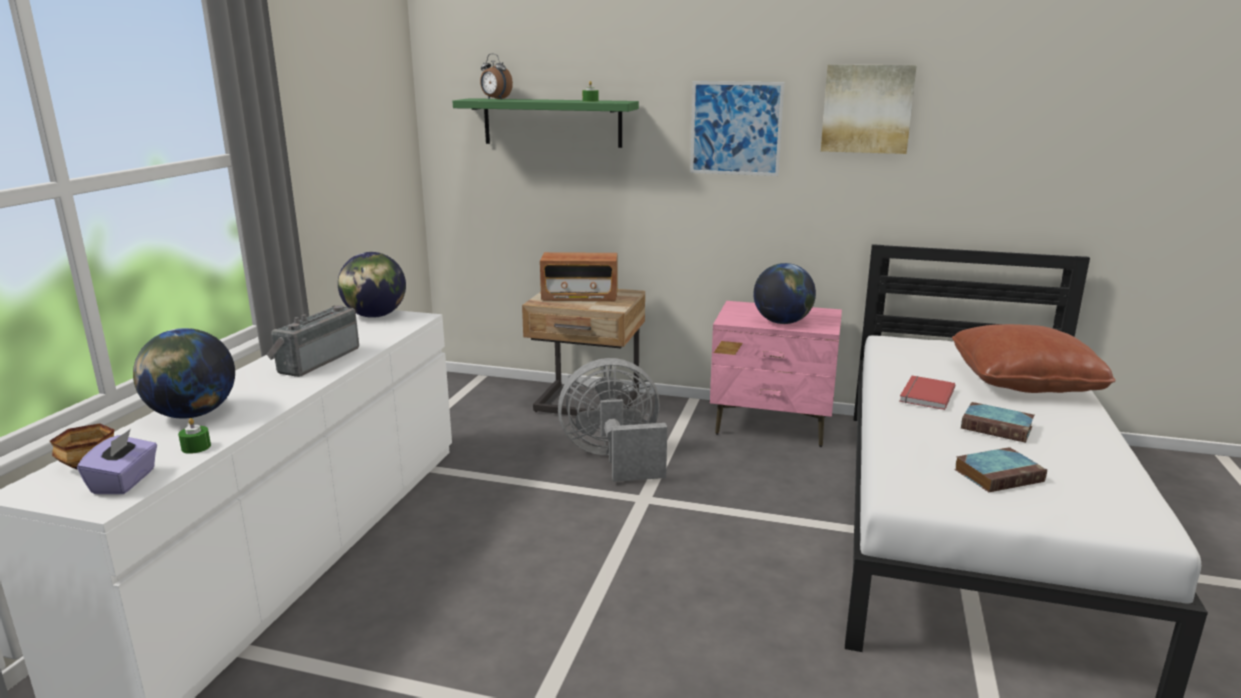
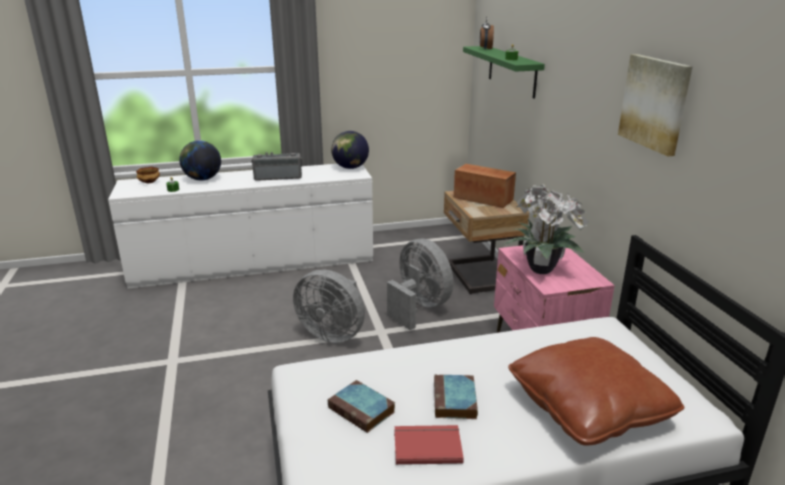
camera: 60 degrees right, 5 degrees up
(125, 481) = (139, 191): purple tissue box -> none
(579, 297) = (483, 199): radio -> radio turned 150 degrees clockwise
(612, 534) = (332, 333): none -> grey fan
(736, 128) = (583, 99): picture -> none
(782, 322) = (539, 269): globe -> potted plant
(925, 395) = (488, 358): red book -> red book (427, 445)

